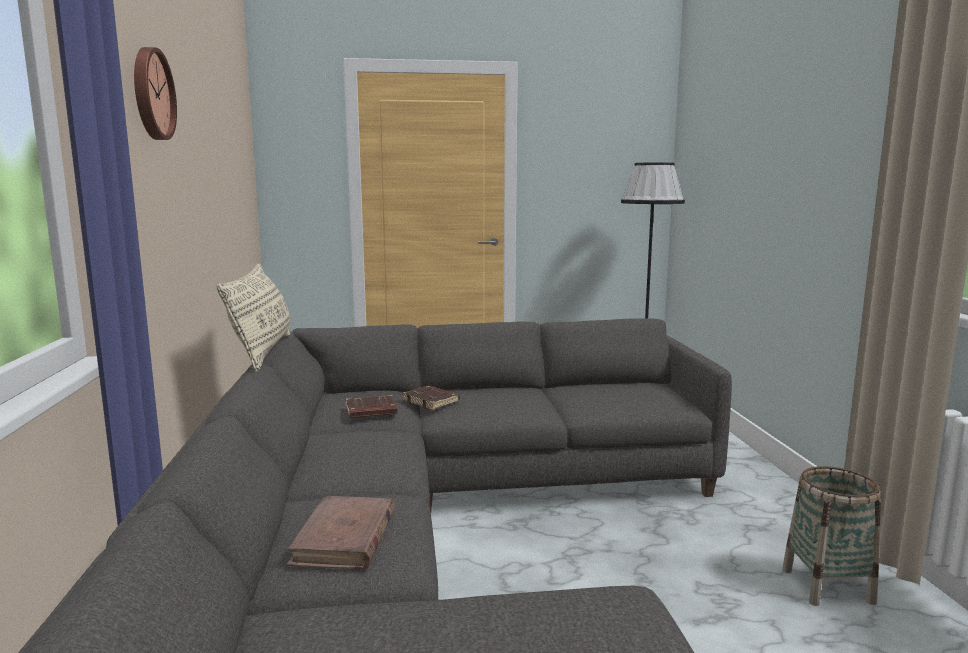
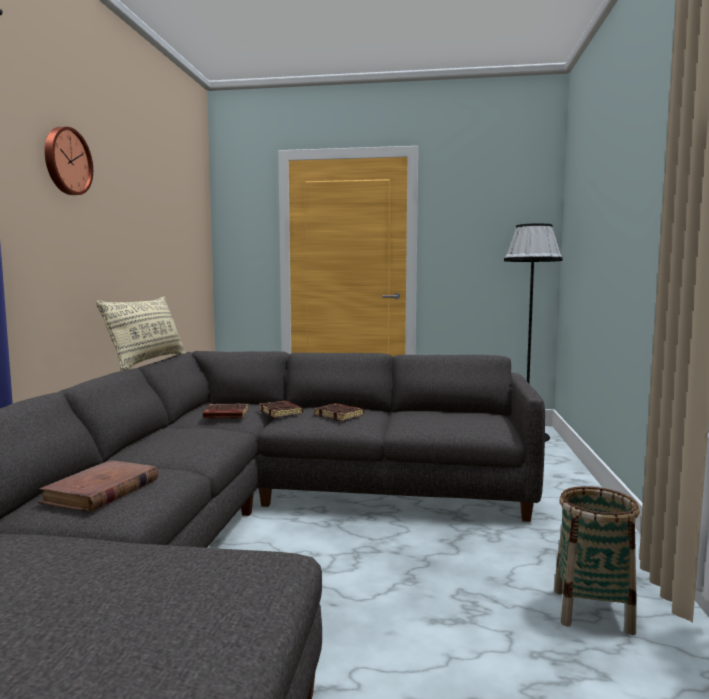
camera: 15 degrees right, 5 degrees down
(503, 400) = (340, 415): none -> brown book

